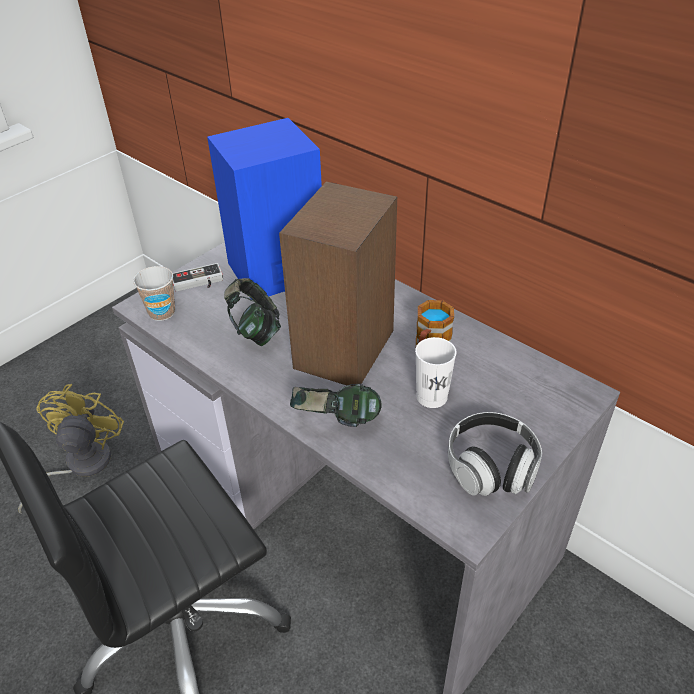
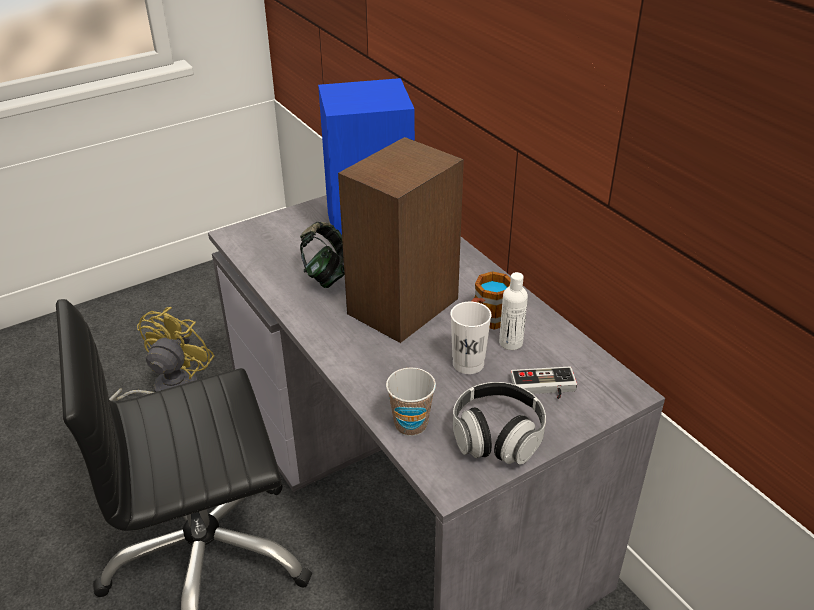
camera: 15 degrees right, 5 degrees down
(162, 312) = (249, 244): cup -> cup (411, 424)
(198, 283) = (293, 224): game controller -> game controller (544, 388)
(336, 423) = (366, 368): headphones -> none
(461, 366) = (511, 343): none -> white bottle

